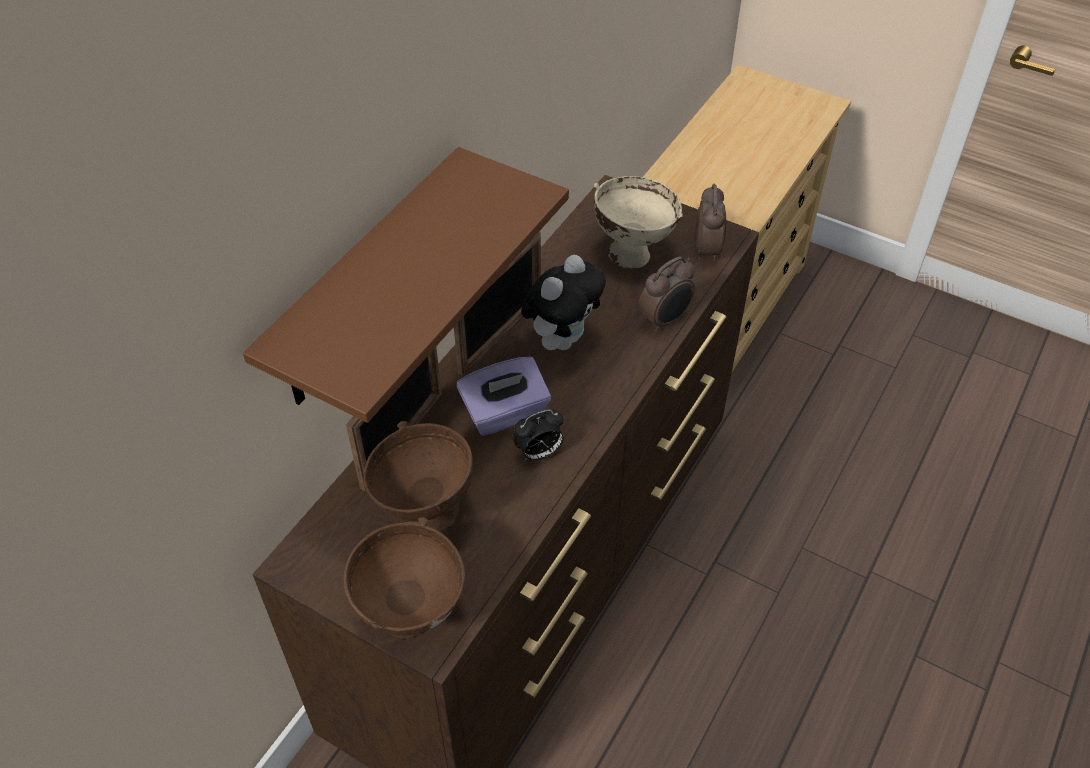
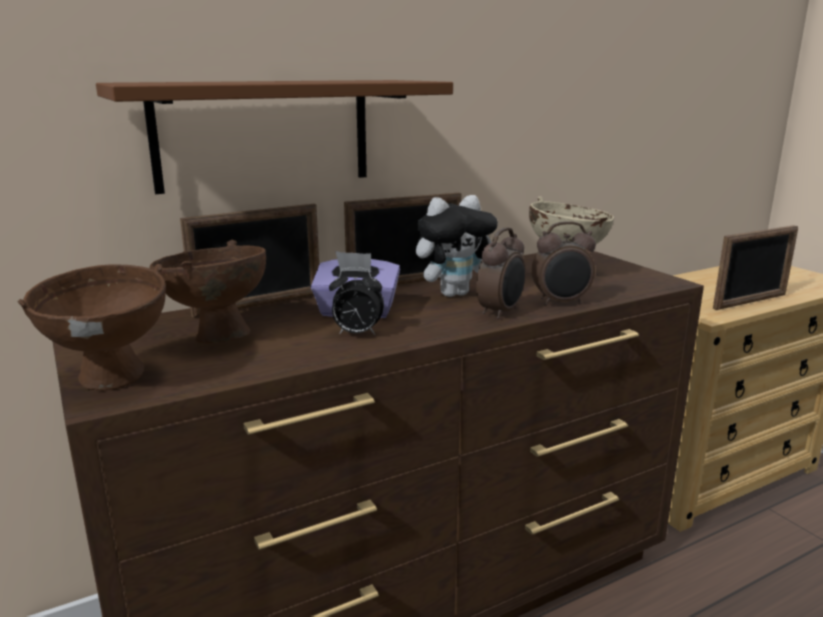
camera: 30 degrees right, 30 degrees down
(708, 250) = (641, 283): alarm clock -> alarm clock (501, 312)
(766, 177) = (750, 302): none -> picture frame

